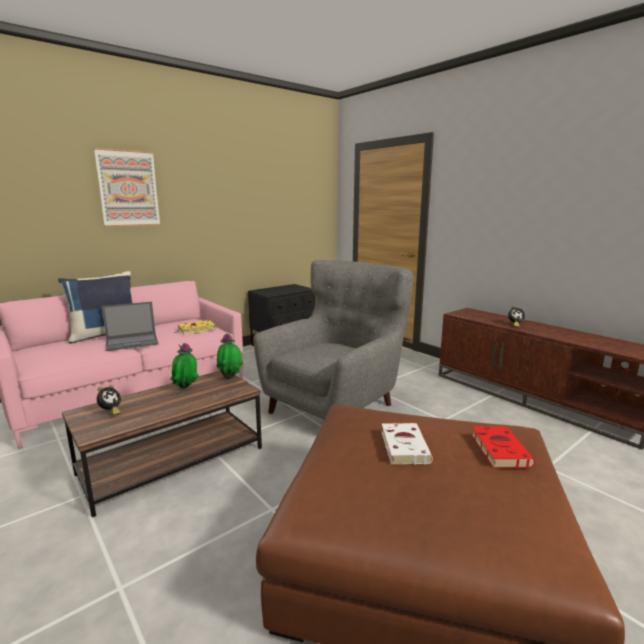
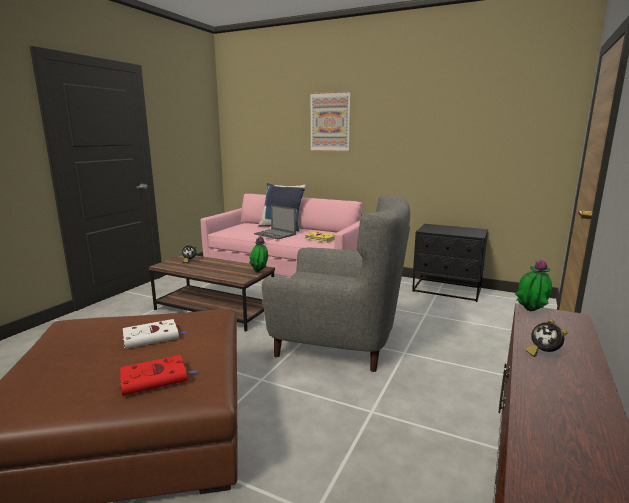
camera: 65 degrees right, 0 degrees up
(186, 389) = (231, 266): potted plant -> potted plant (530, 312)

